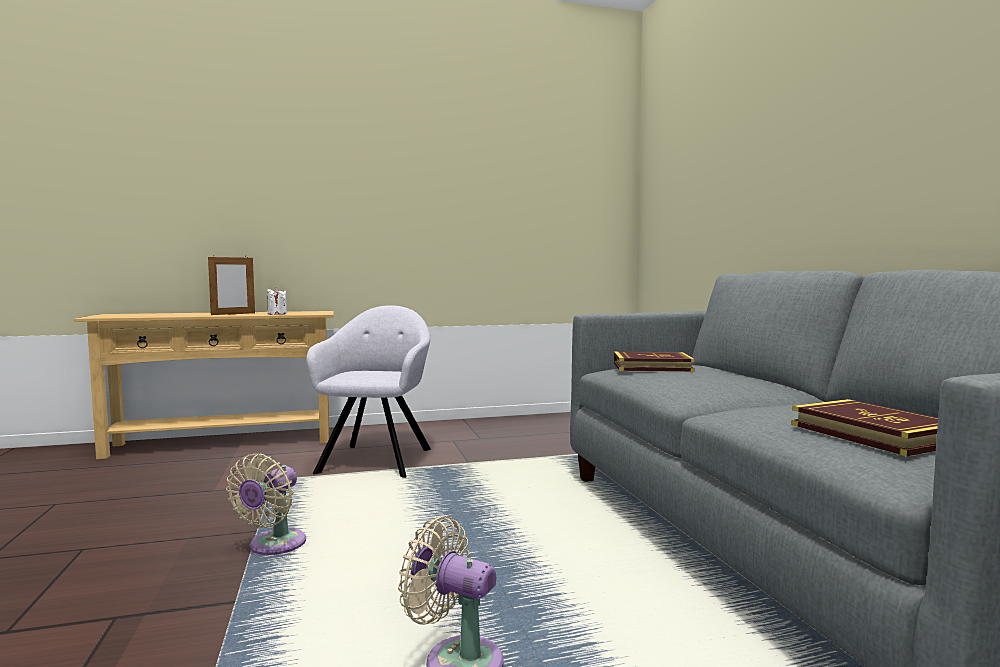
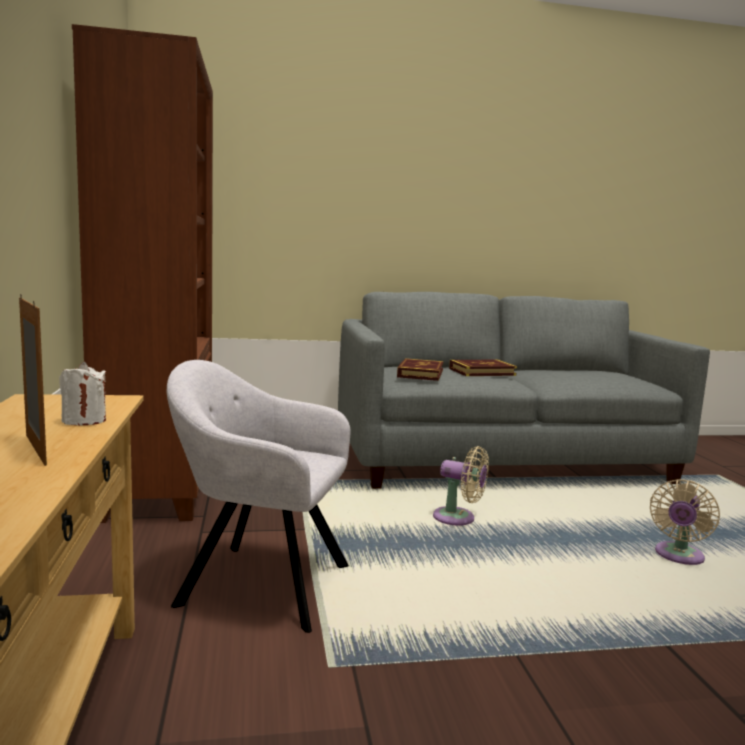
camera: 85 degrees left, 5 degrees up
(273, 546) = (554, 638): beige fan -> beige fan (458, 518)
(529, 424) = (160, 486): none -> brown bookcase
(873, 434) = (611, 378): book -> book (482, 372)

